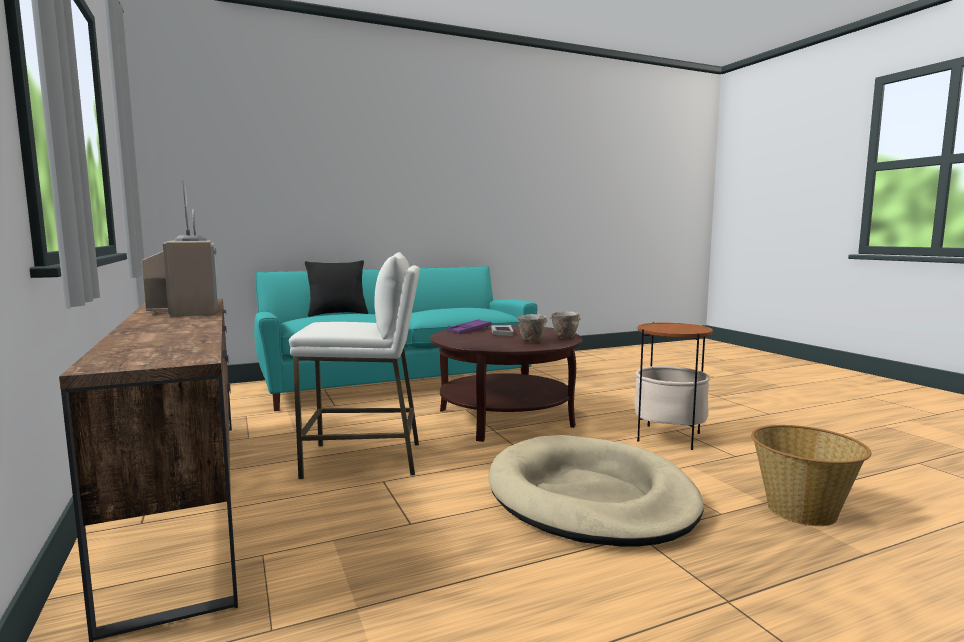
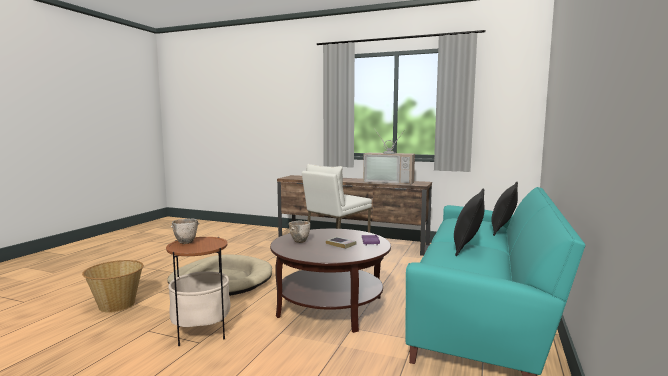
camera: 135 degrees right, 0 degrees up
(440, 309) = (467, 248): none -> black pillow
(564, 338) = (289, 250): bowl -> bowl (187, 242)

